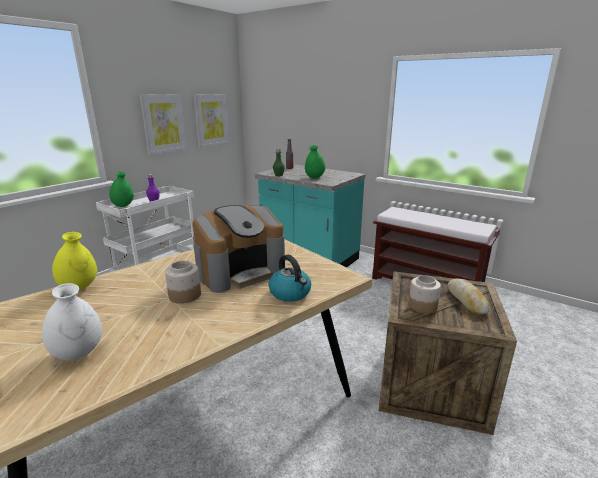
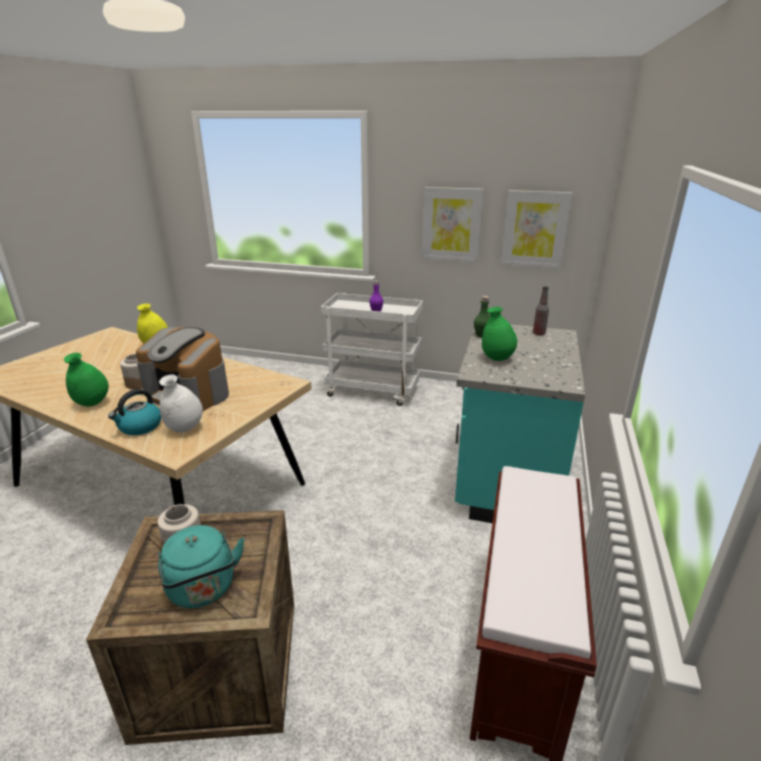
camera: 70 degrees right, 5 degrees up
(78, 353) = (62, 374): white vase -> white vase (184, 429)
(123, 205) = (352, 304): green vase -> green vase (92, 403)
(466, 300) = (203, 590): bread -> turquoise kettle

